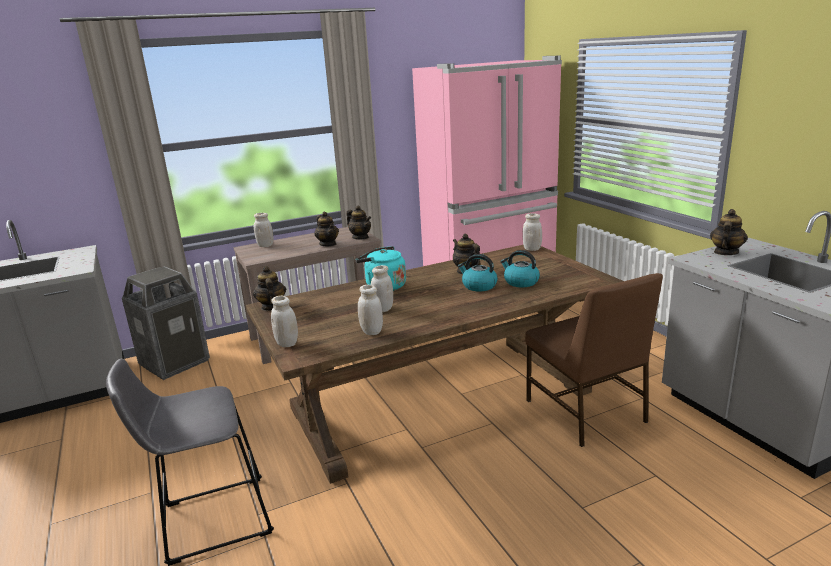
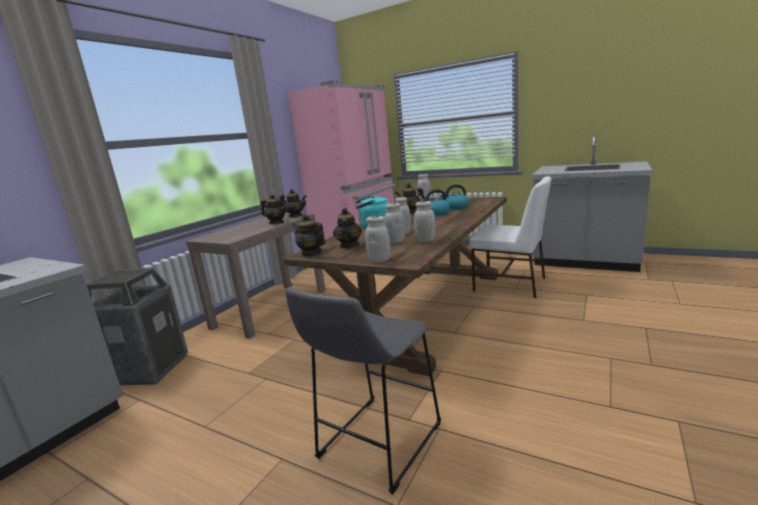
camera: 35 degrees left, 5 degrees down
(265, 245) = (218, 234): white jar -> white jar (396, 241)
(585, 412) = (511, 284): brown chair -> white chair
(725, 252) = (549, 169): teapot -> teapot (348, 246)

